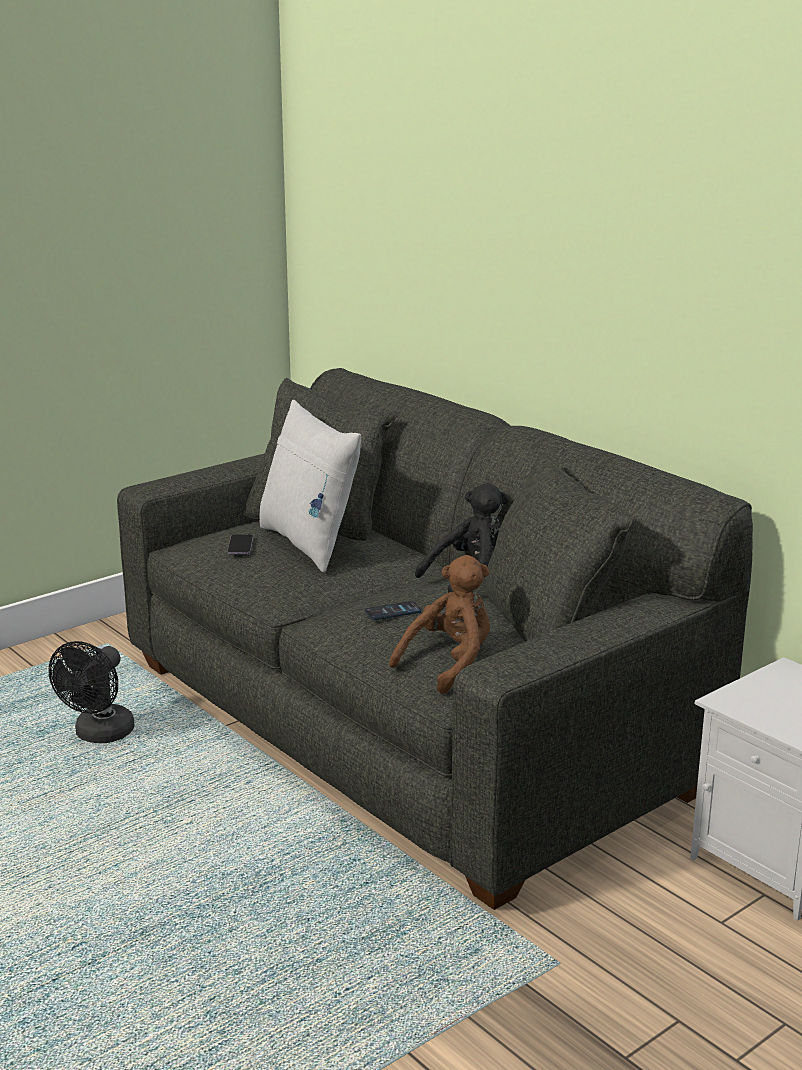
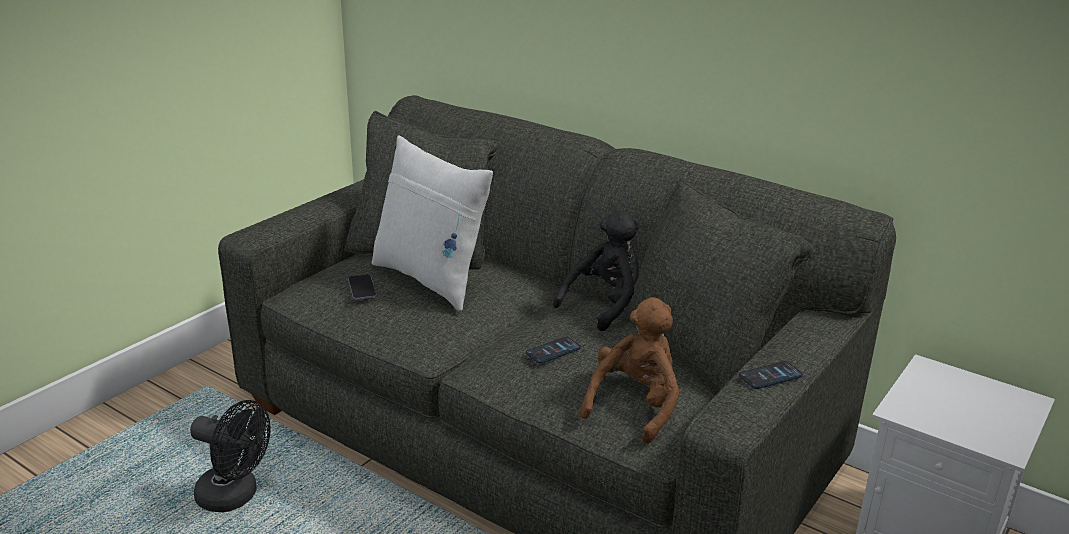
camera: 15 degrees left, 5 degrees up
(99, 735) = (235, 496): black fan -> black fan turned 75 degrees counterclockwise
(568, 639) = (770, 376): none -> phone

